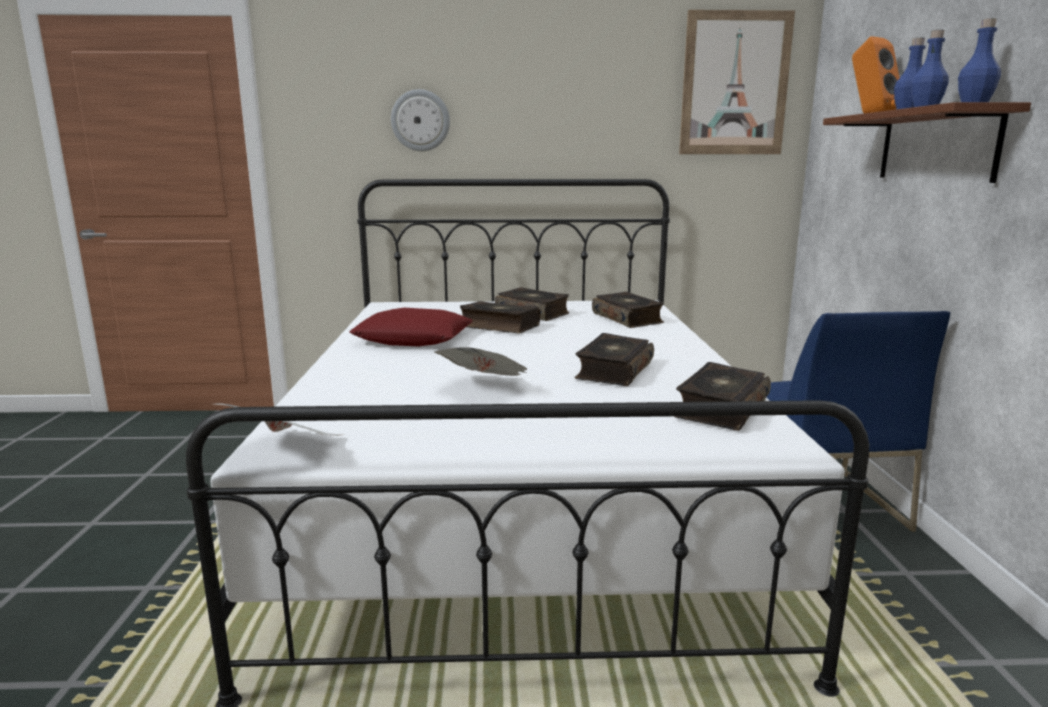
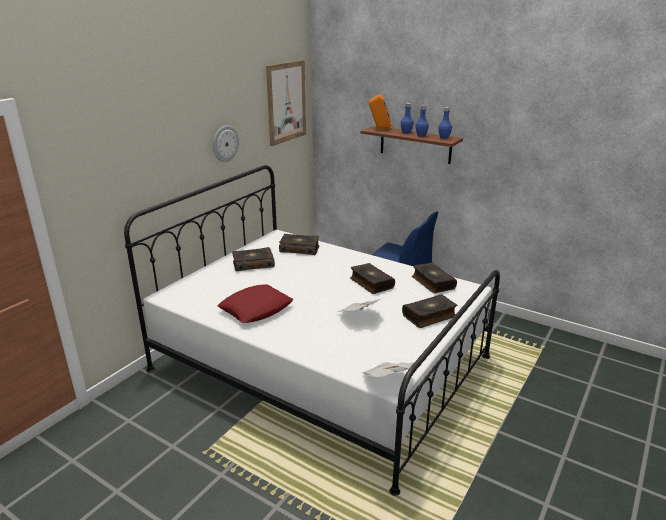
camera: 55 degrees left, 10 degrees up
(420, 120) = (148, 163): wall clock -> wall clock (225, 143)
(499, 326) = (267, 281): book -> book (429, 316)

